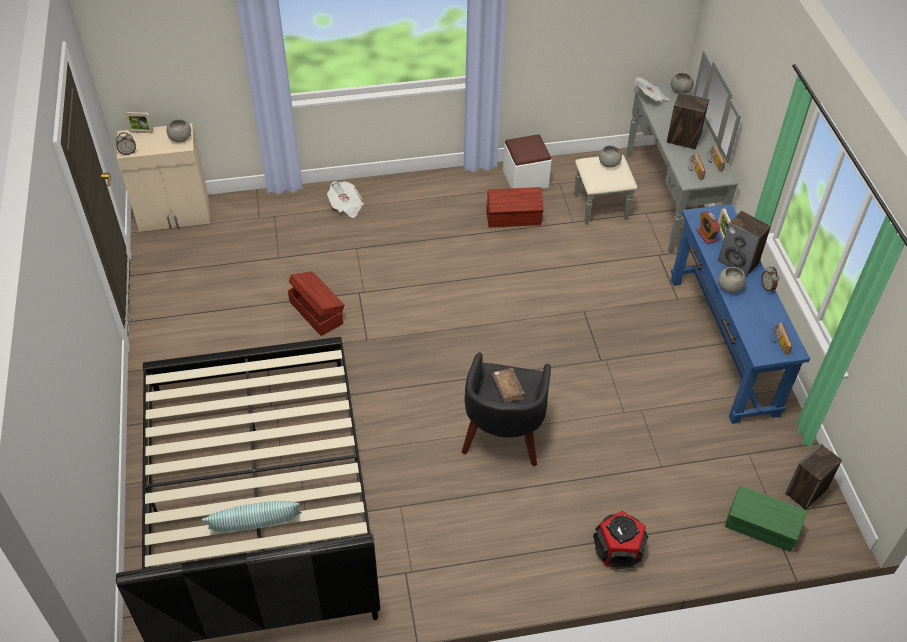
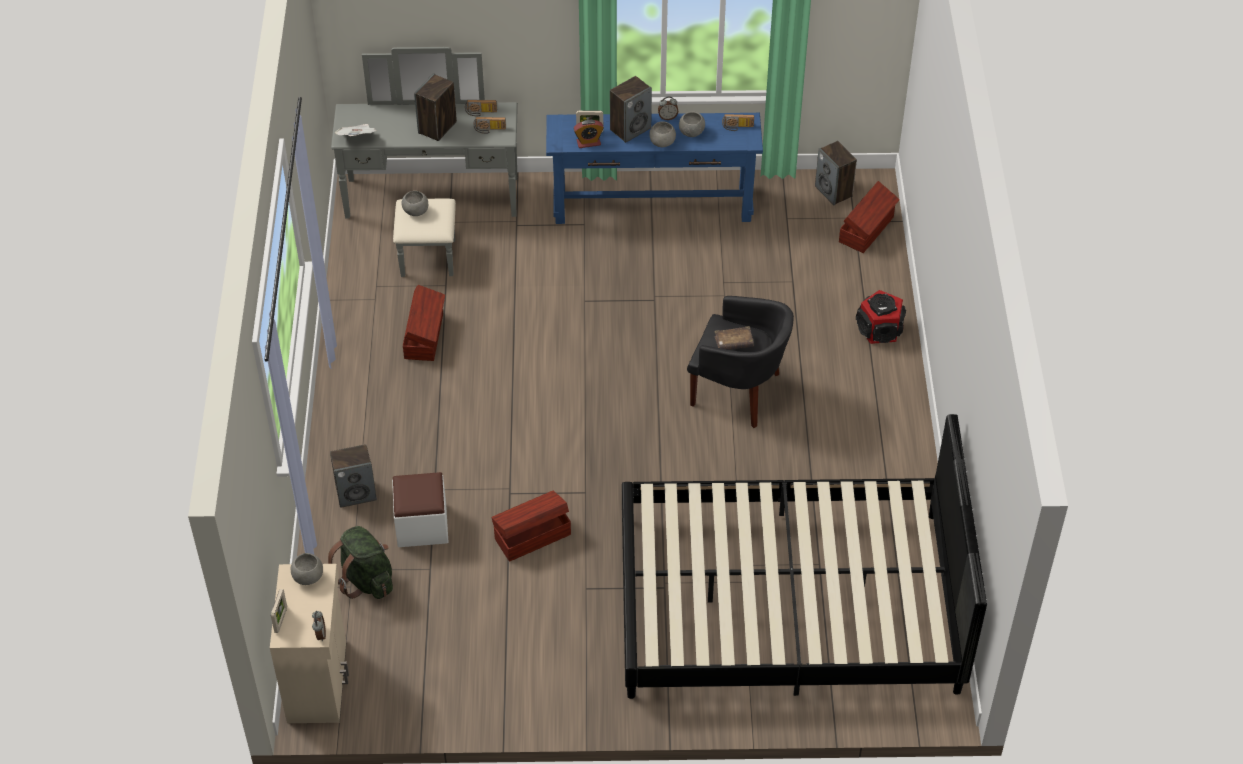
camera: 80 degrees left, 0 degrees up
(255, 526) = (860, 569): pillow -> none
(266, 224) = (365, 579): none -> green backpack
(346, 206) = (356, 493): newspaper -> speaker
(525, 178) = (359, 315): white ottoman -> white ottoman (422, 525)
(680, 91) = (353, 111): grey bowl -> grey bowl (692, 132)
(761, 528) = (867, 229): green storage box -> brown storage box

